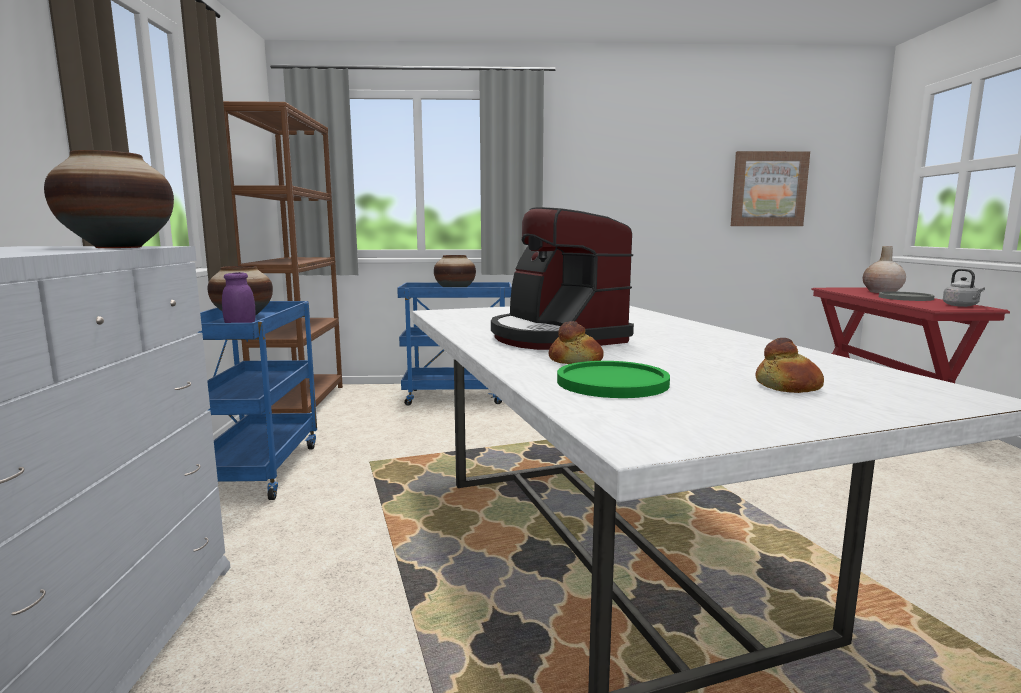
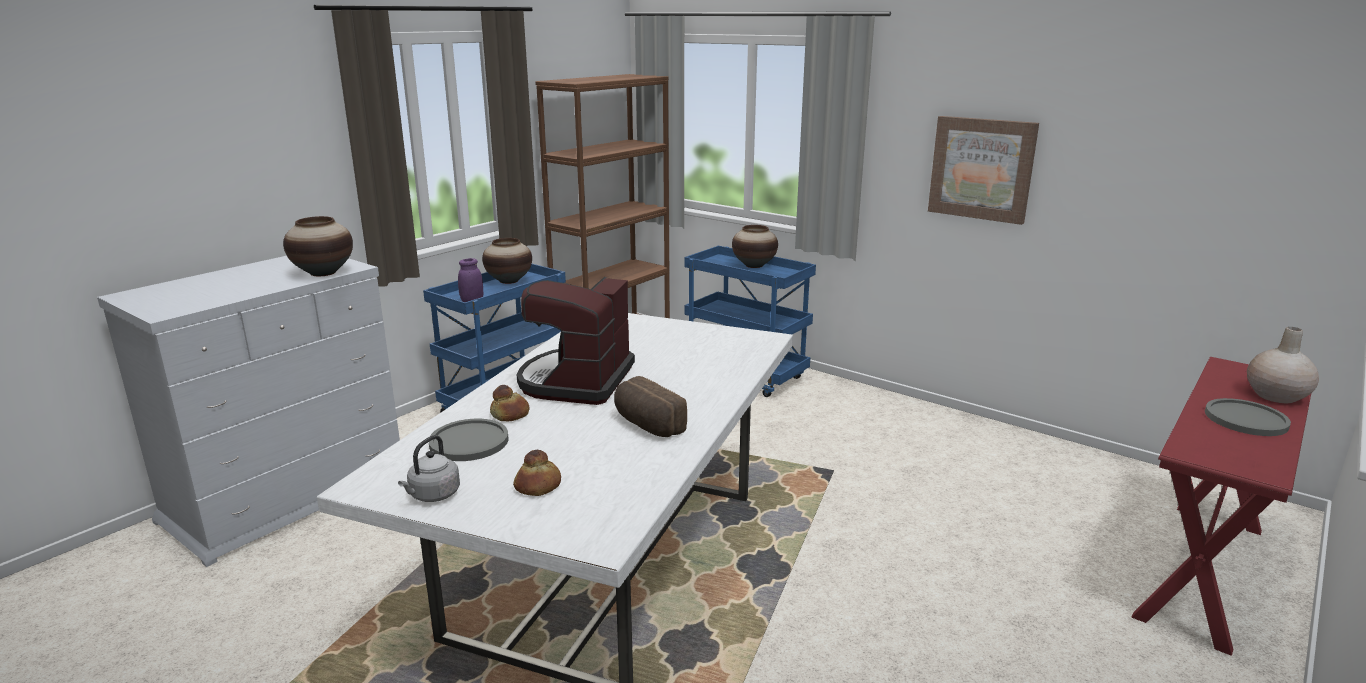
camera: 40 degrees right, 10 degrees up
(612, 382) = (469, 442): green plate -> grey plate
(706, 343) = (646, 425): none -> bread
(768, 189) = (1196, 191): picture -> picture (981, 168)
(961, 306) = (1250, 460): grey kettle -> grey kettle (433, 495)

